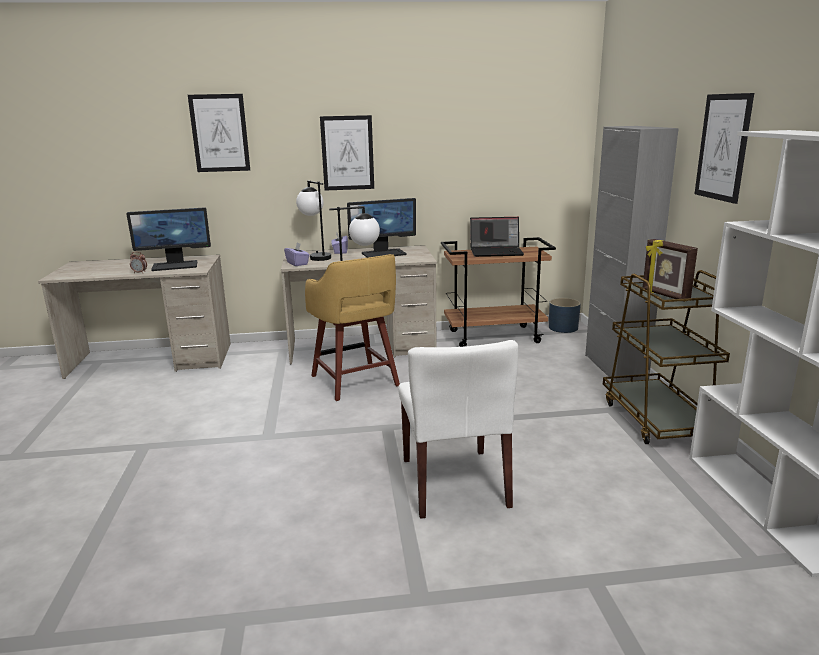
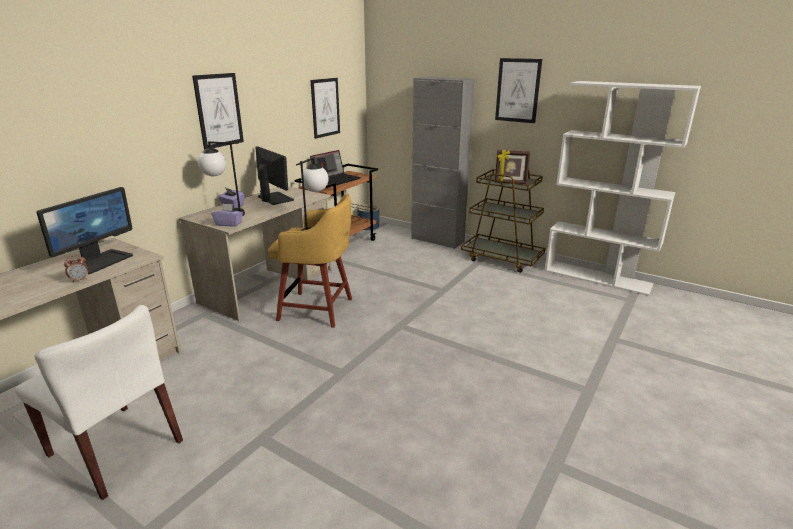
camera: 50 degrees left, 5 degrees up
(219, 133) = (94, 99): picture -> picture (325, 107)
(384, 253) = (274, 198): monitor -> monitor turned 60 degrees counterclockwise
(454, 483) = (493, 333): white chair -> white chair (116, 448)

